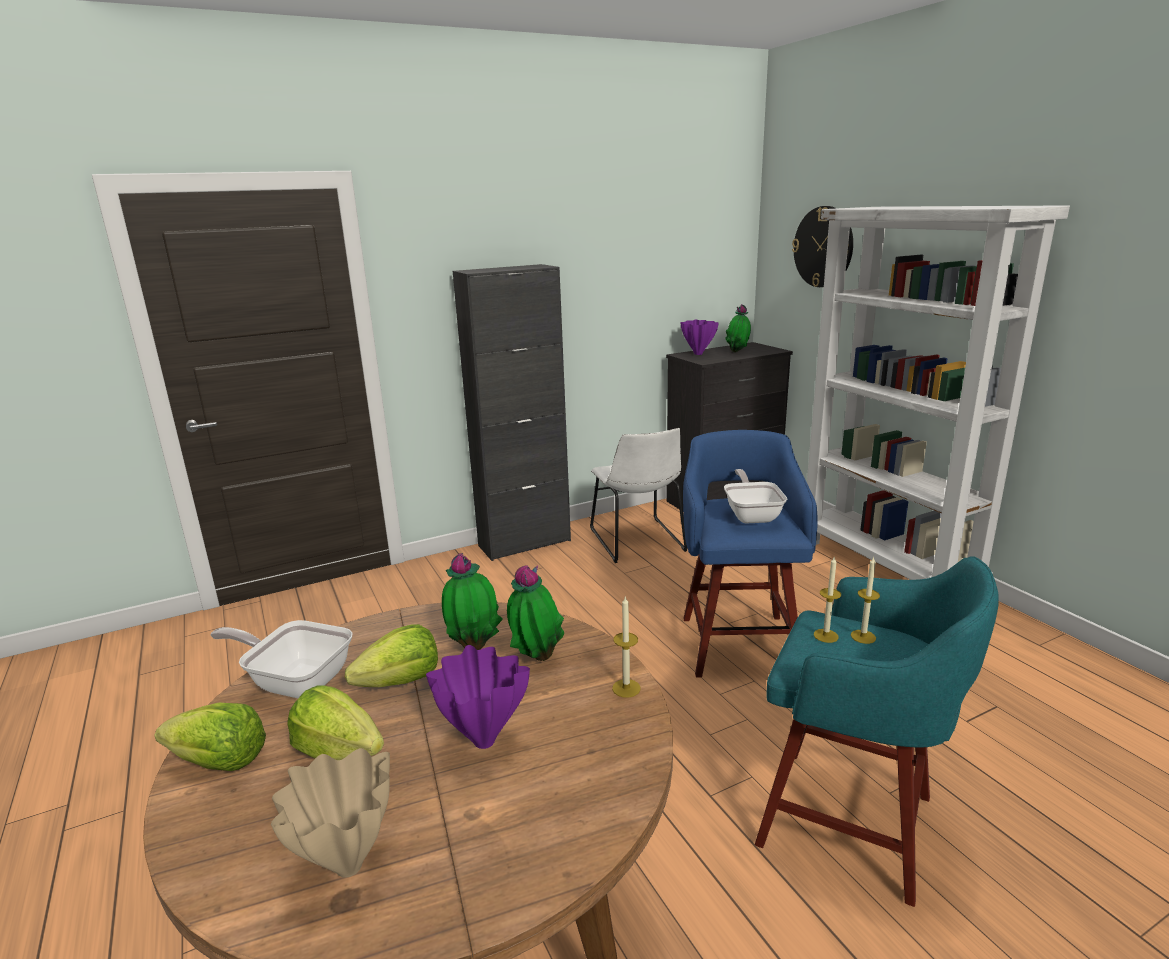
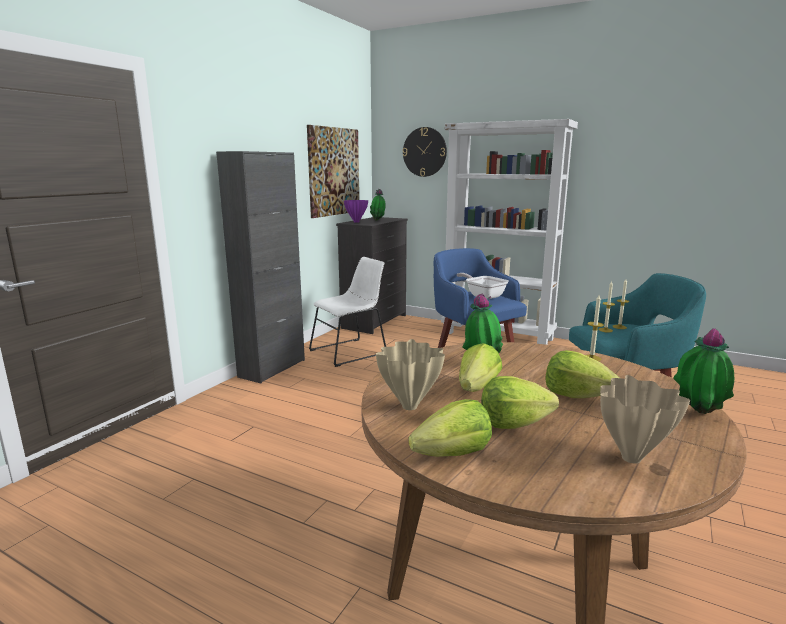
camera: 35 degrees left, 5 degrees down
(295, 681) = (409, 407): frying pan -> beige vase
(482, 741) = (576, 395): purple vase -> lettuce
(536, 658) = (525, 360): potted plant -> potted plant (697, 414)
(638, 542) = (351, 351): white chair -> white chair turned 75 degrees counterclockwise
(669, 279) = (334, 171): none -> picture

